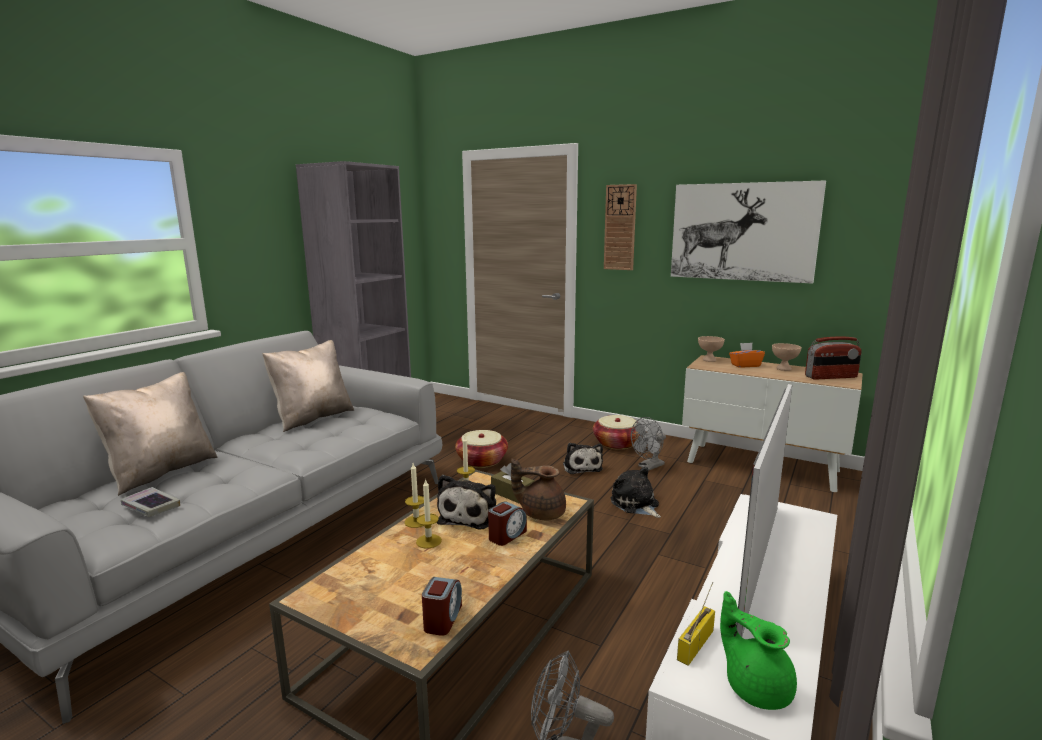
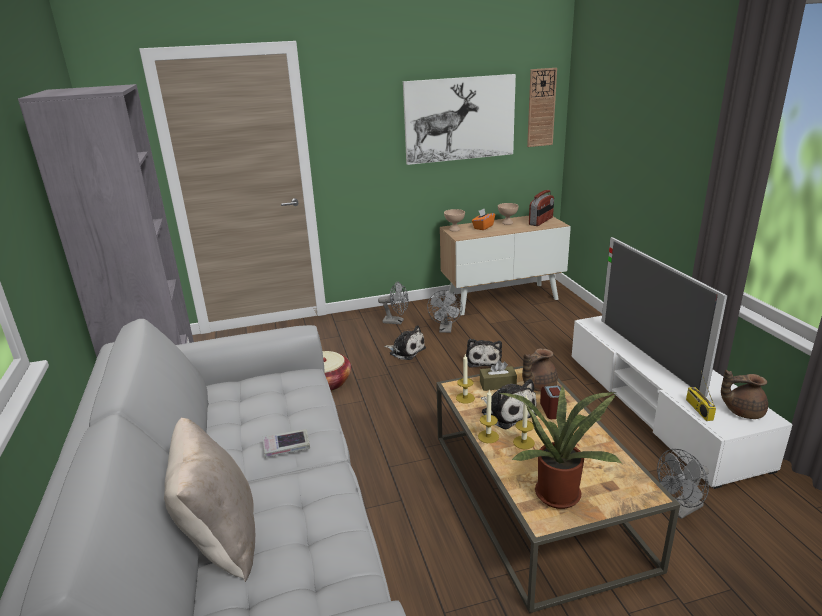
camera: 45 degrees left, 10 degrees up
(151, 506) = (313, 561): book -> book (286, 446)
(312, 418) = (228, 411): beige pillow -> none
(364, 588) = (558, 491): none -> potted plant
(442, 618) = (626, 473): alarm clock -> none
(617, 443) = (396, 321): basket -> grey fan
(620, 227) = (353, 125): wall clock -> wall clock (541, 108)
(636, 504) = (483, 360): plush toy -> plush toy turned 105 degrees counterclockwise
(756, 687) = (742, 411): green teapot -> brown teapot

